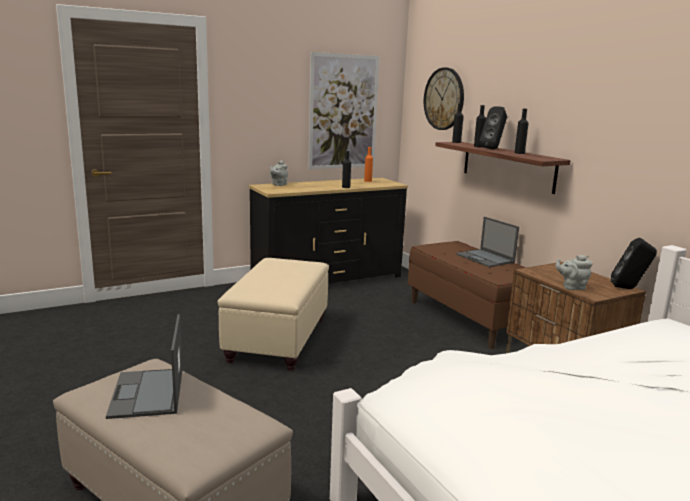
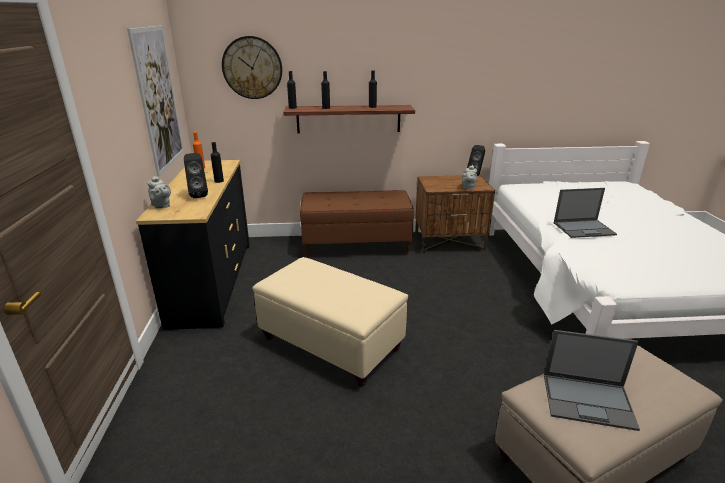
camera: 65 degrees left, 10 degrees up
(485, 258) = (356, 196): laptop -> laptop (584, 228)
(493, 149) = (344, 107): black speaker -> black speaker (198, 195)

